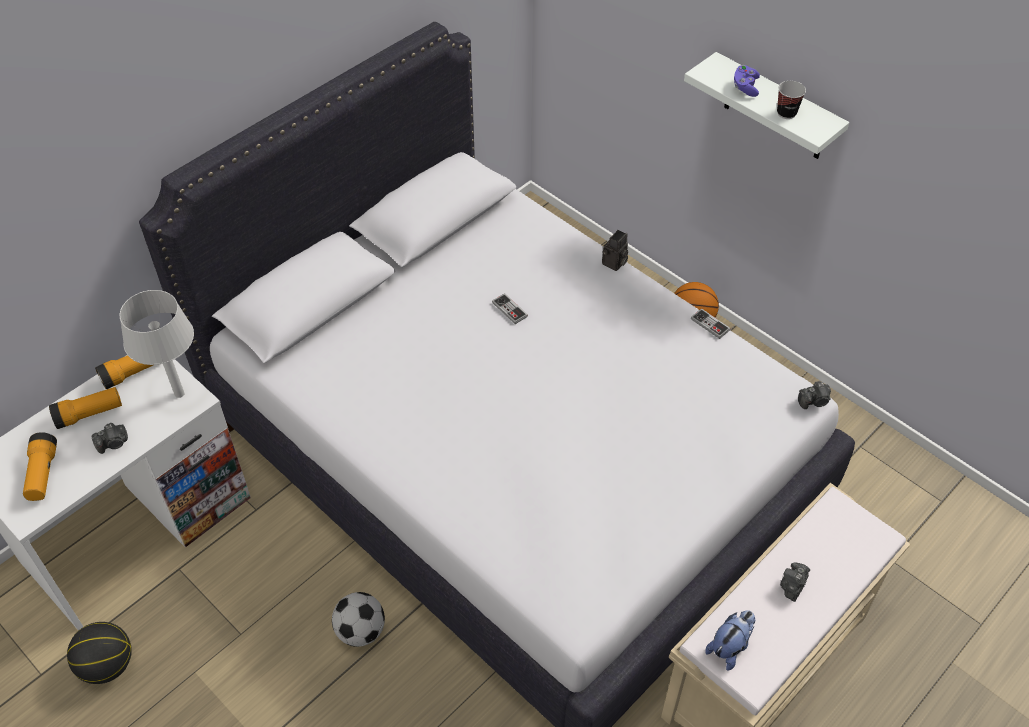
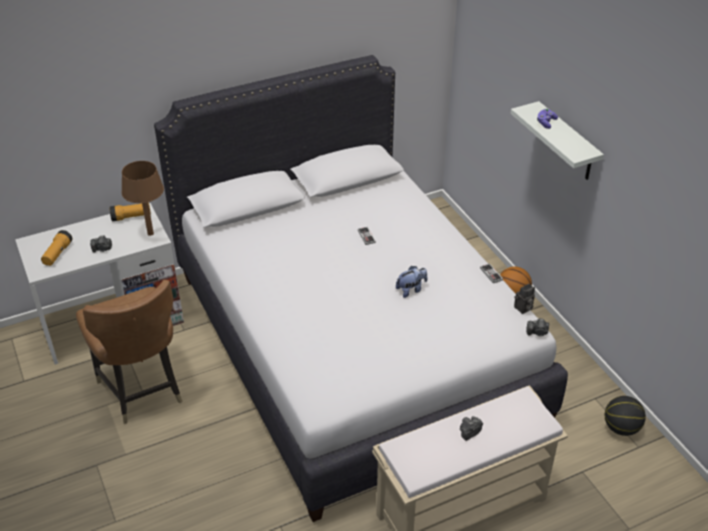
camera: 20 degrees right, 10 degrees down
(89, 414) = (97, 231): flashlight -> none
(107, 665) = (61, 387): basketball -> basketball (621, 428)
(178, 394) = (150, 233): grey table lamp -> brown table lamp
(237, 630) = (142, 390): none -> brown chair
(360, 631) = (213, 411): football -> none
(614, 264) = (446, 227): camera -> camera (523, 309)
(730, 647) = (410, 453): plush toy -> plush toy (411, 290)
(786, 113) = (564, 141): cup -> none

